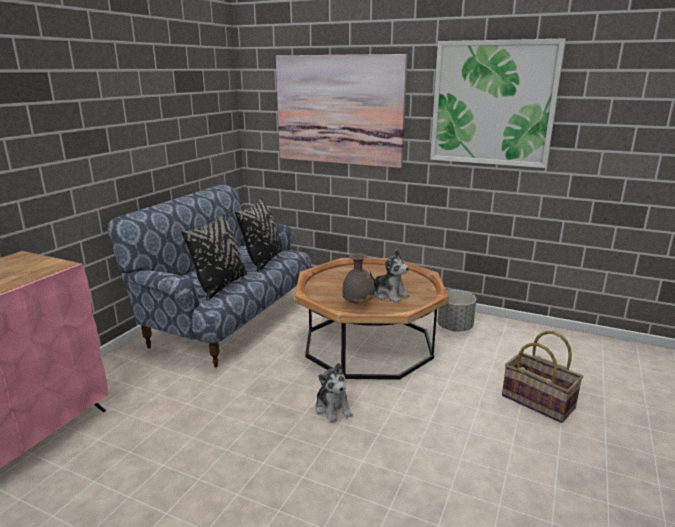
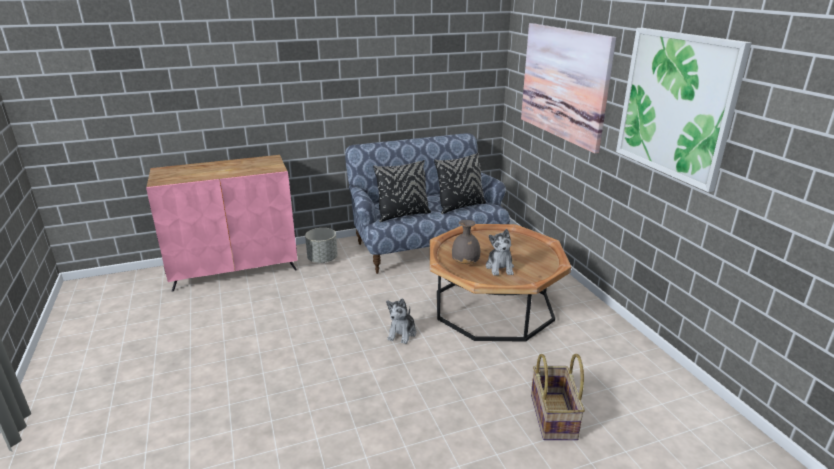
camera: 45 degrees right, 5 degrees up
(454, 327) = (588, 329): grey planter -> grey planter (323, 259)

